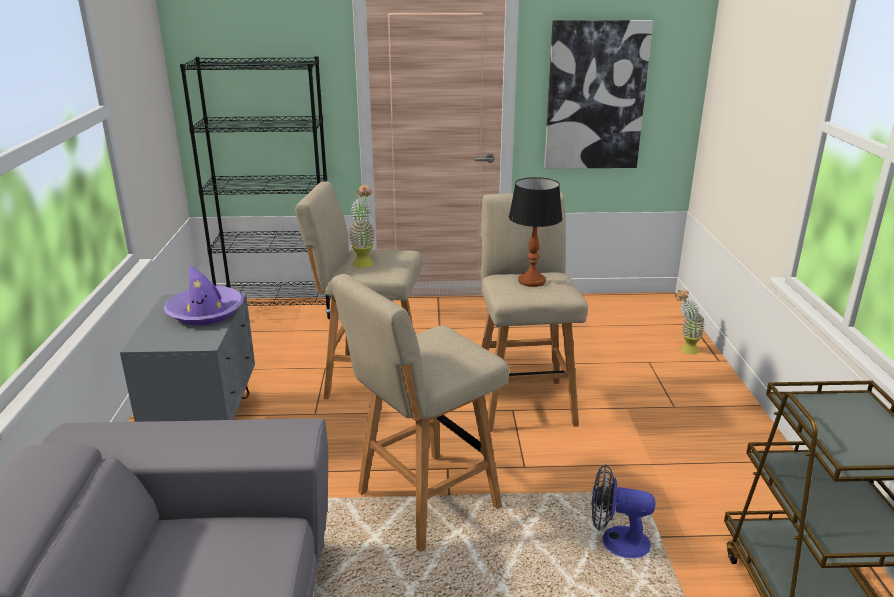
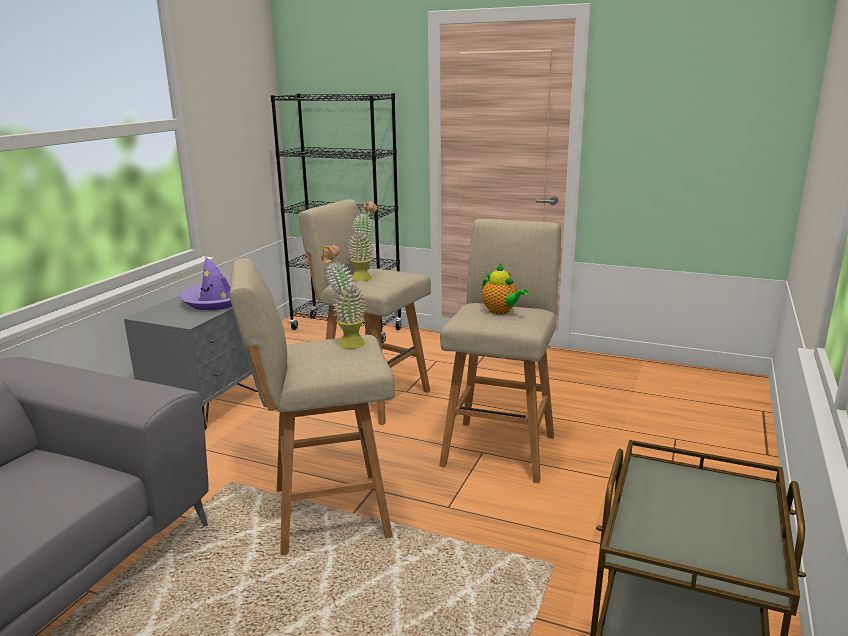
camera: 25 degrees right, 5 degrees down
(531, 281) = (501, 311): table lamp -> teapot
(595, 96) = (672, 139): picture -> none
(616, 541) = (481, 607): fan -> none
(684, 349) = (731, 435): potted plant -> potted plant (346, 342)

